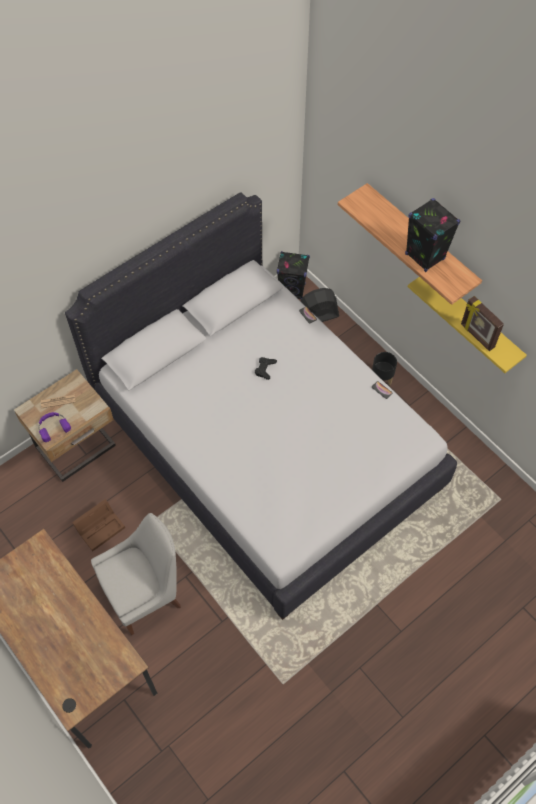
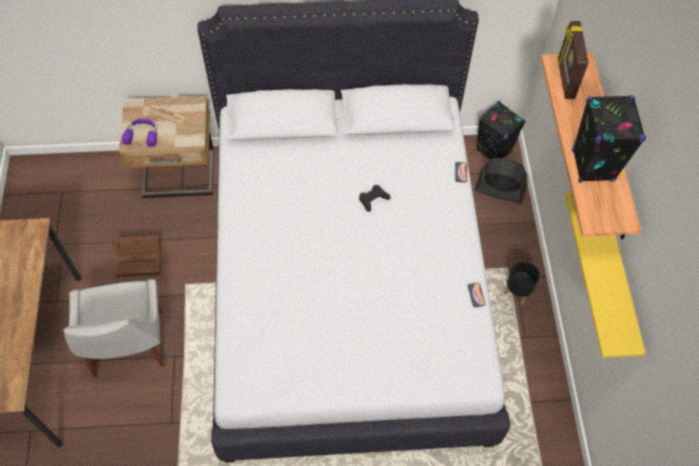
camera: 35 degrees right, 0 degrees up
(145, 593) = (127, 346): white chair -> white chair turned 75 degrees clockwise
(476, 336) = (600, 295): picture frame -> picture frame (565, 78)

